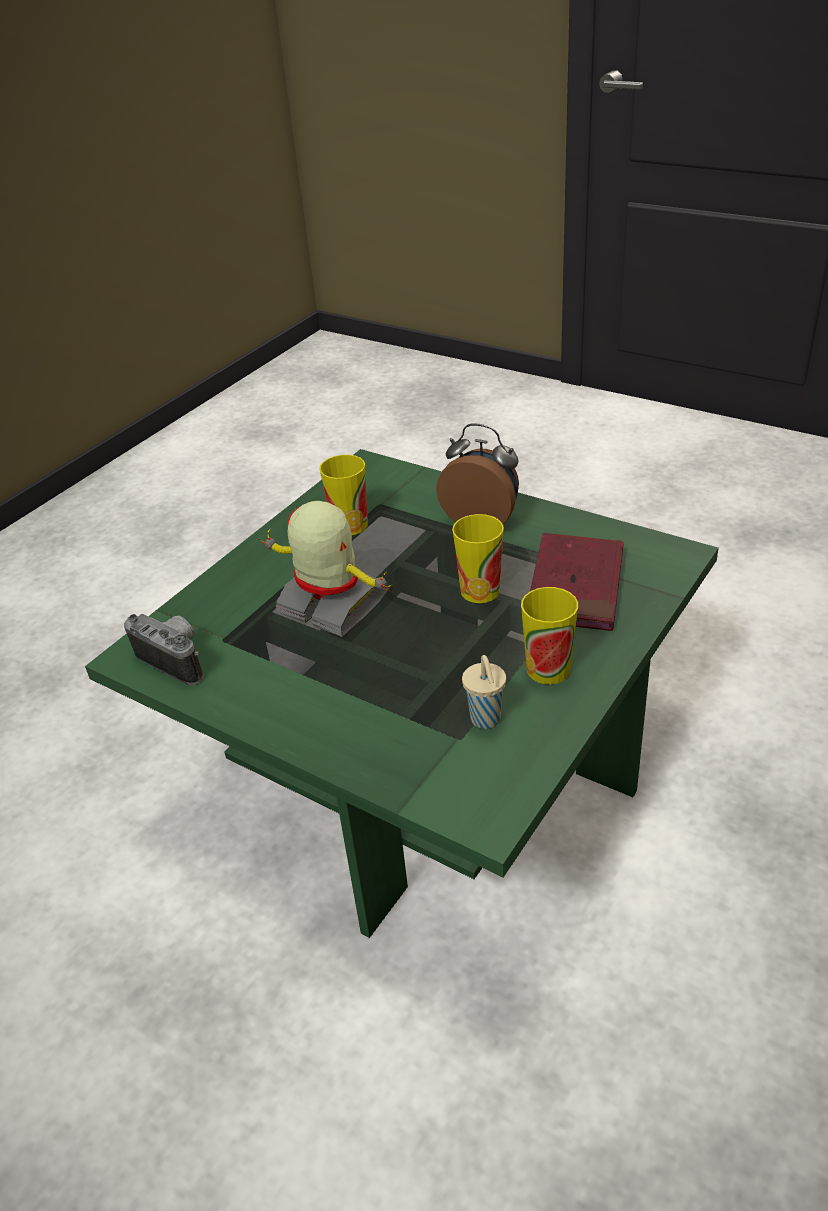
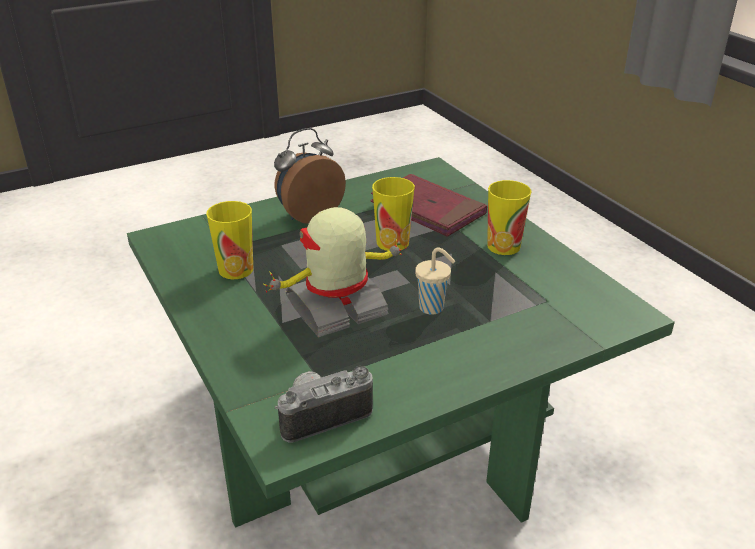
camera: 65 degrees left, 5 degrees down
(486, 720) = (535, 284): beige cup -> beige cup (433, 308)

